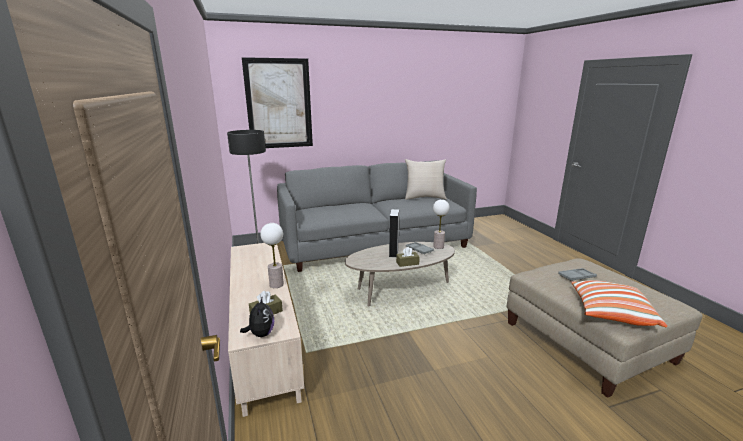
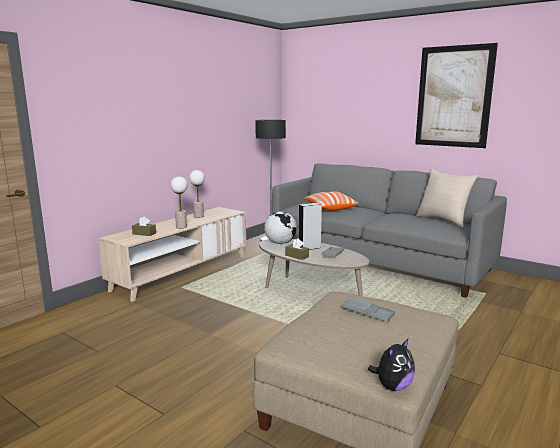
camera: 55 degrees right, 5 degrees down
(261, 334) = (120, 238): plush toy -> plush toy (392, 386)
(279, 104) = (327, 100): picture -> picture (453, 97)
(365, 258) = (280, 243): none -> globe
(438, 246) = (356, 259): table lamp -> table lamp (198, 216)
(610, 313) = (302, 337): pillow -> pillow (329, 208)

